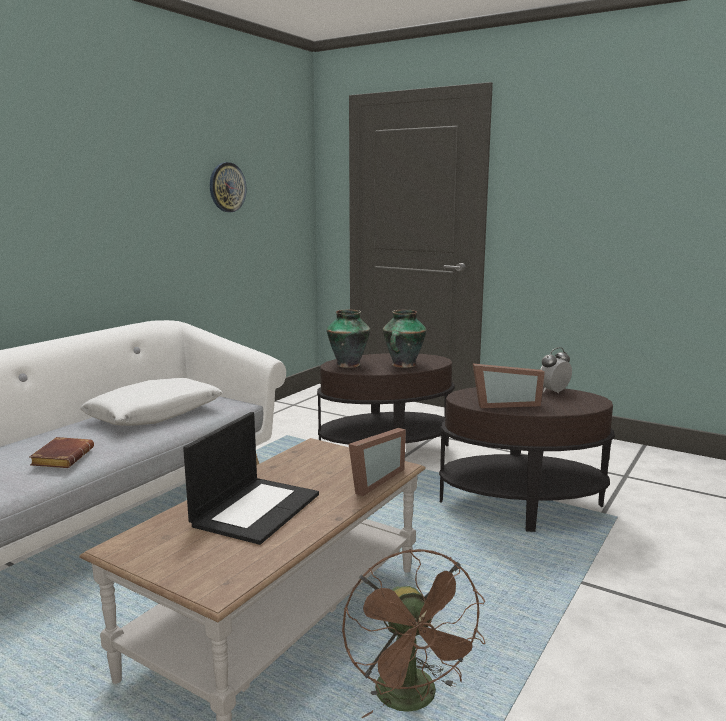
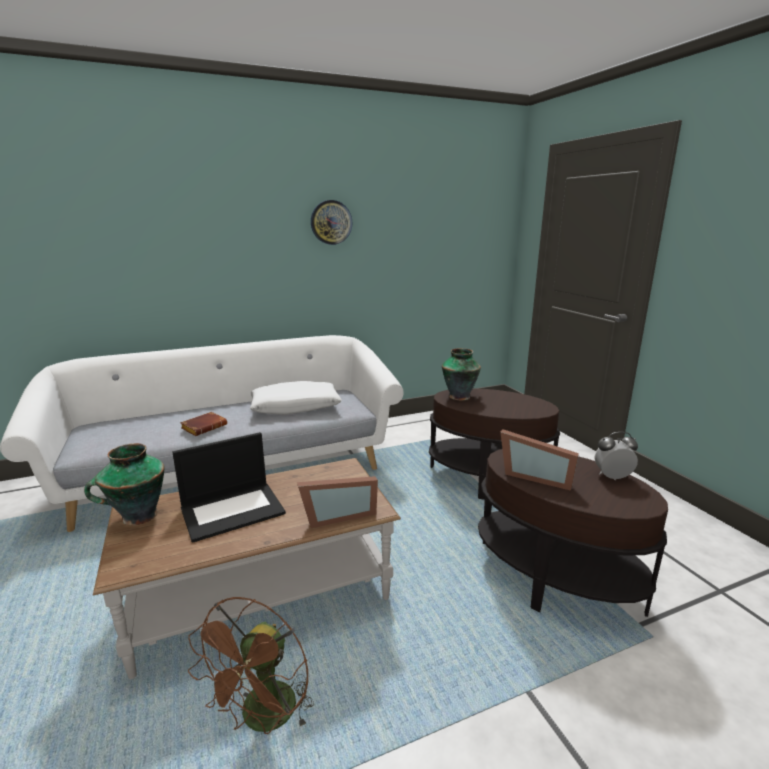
camera: 35 degrees right, 5 degrees up
(227, 187) = (418, 232): wall clock -> wall clock (331, 222)
(403, 365) = (504, 407): vase -> vase (137, 516)

